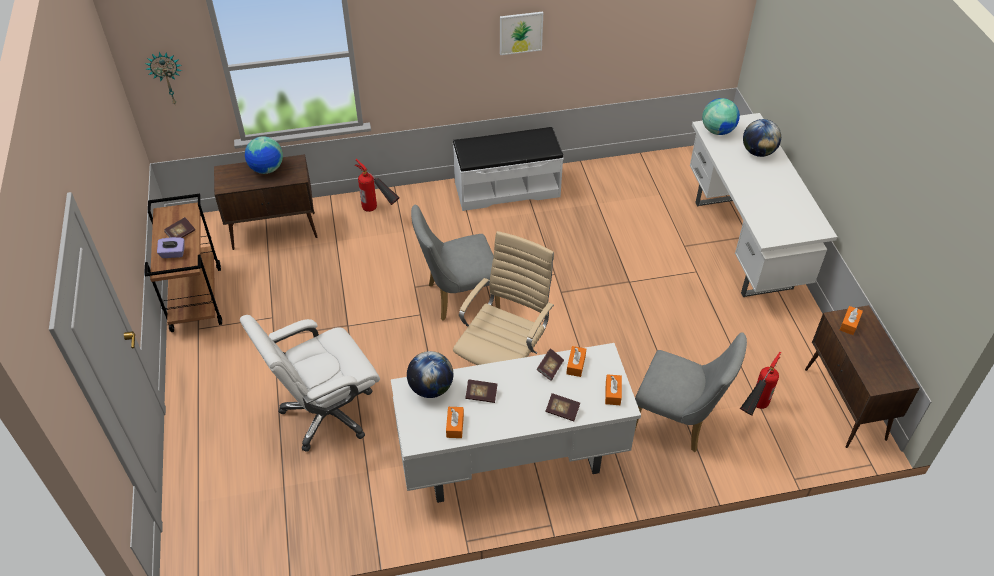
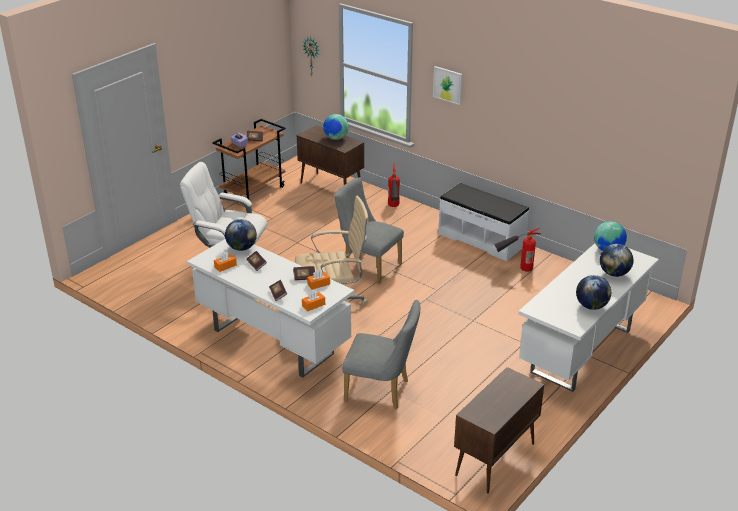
camera: 50 degrees right, 15 degrees down
(520, 32) = (515, 116): picture -> picture (448, 85)
(678, 422) = (382, 391): grey chair -> grey chair turned 60 degrees counterclockwise
(752, 413) = (430, 419): fire extinguisher -> fire extinguisher (514, 268)
(796, 199) = (591, 306): none -> globe
(849, 324) = (512, 381): orange tissue box -> none

